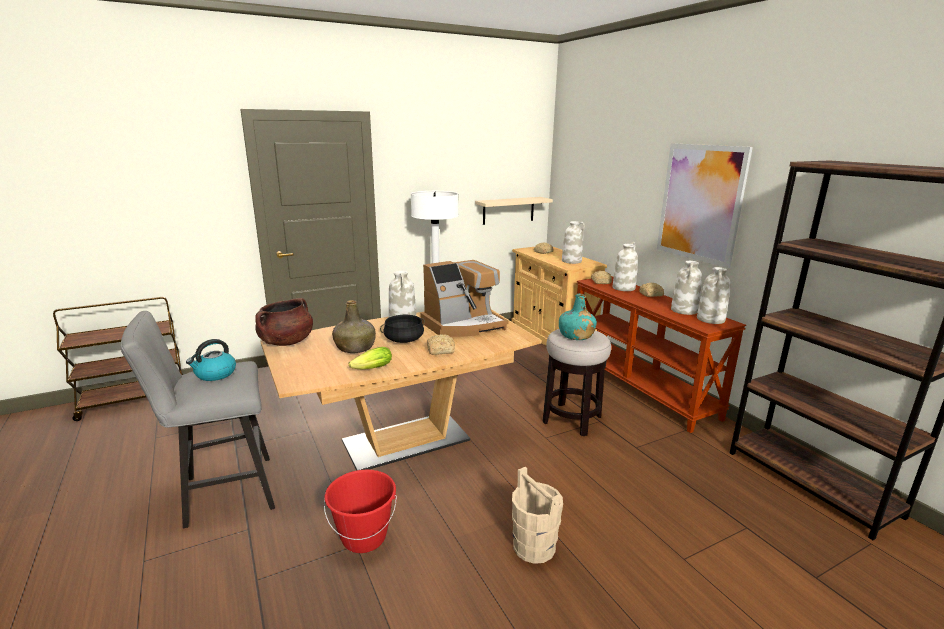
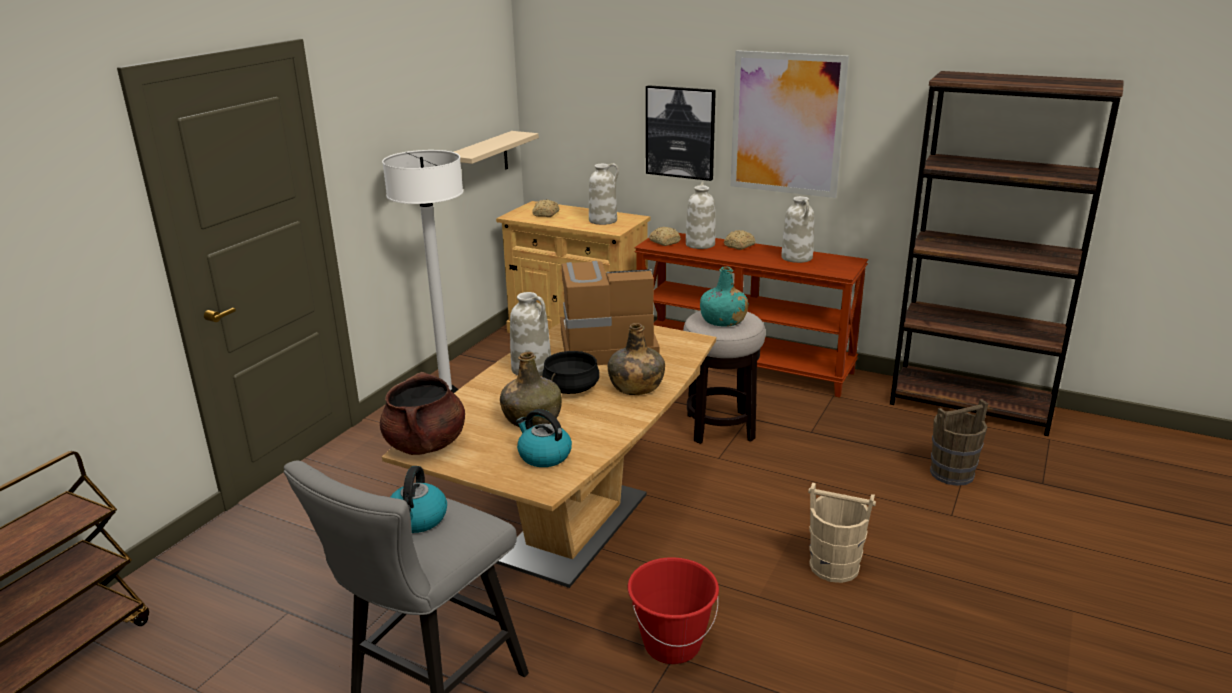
camera: 35 degrees left, 5 degrees up
(324, 367) = (543, 455): none -> kettle
(370, 369) = (601, 436): lettuce -> none
(439, 350) = (635, 386): bread -> green bottle
(463, 325) = (606, 346): coffee machine -> coffee machine turned 120 degrees counterclockwise
(632, 205) = (680, 132): none -> picture
(711, 319) = (833, 261): white vase -> none
(725, 527) = (952, 473): none -> brown bucket

